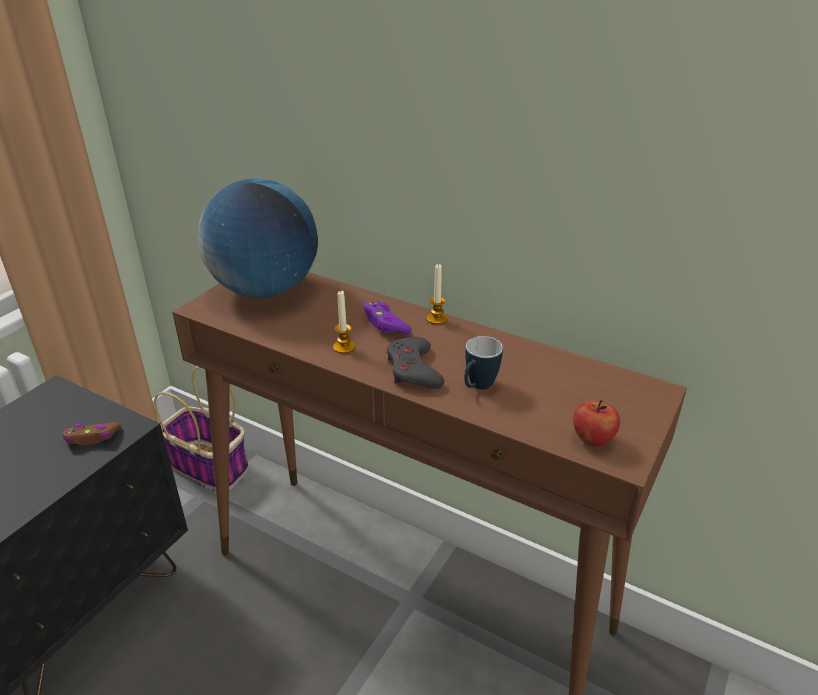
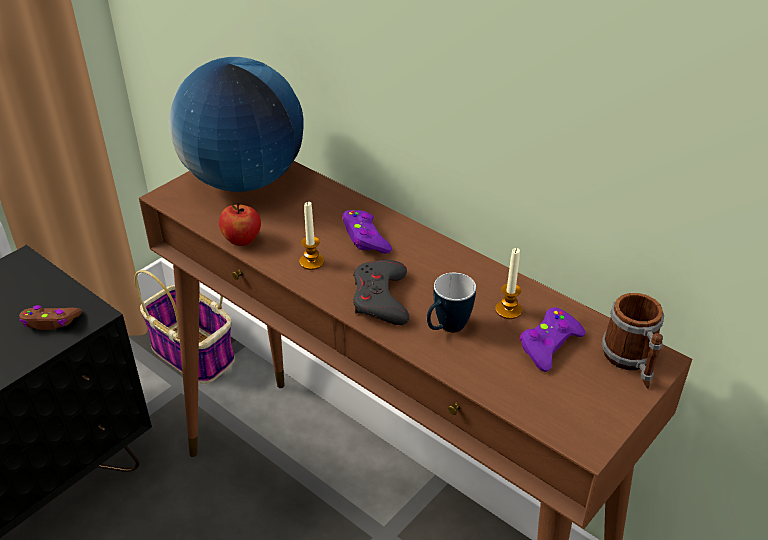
camera: 10 degrees right, 5 degrees up
(437, 319) = (425, 237): candle -> candle (508, 310)
(568, 390) = (549, 345): none -> purple game controller
(592, 439) = (557, 410): apple -> apple (242, 240)
(639, 395) = (631, 361): none -> mug

